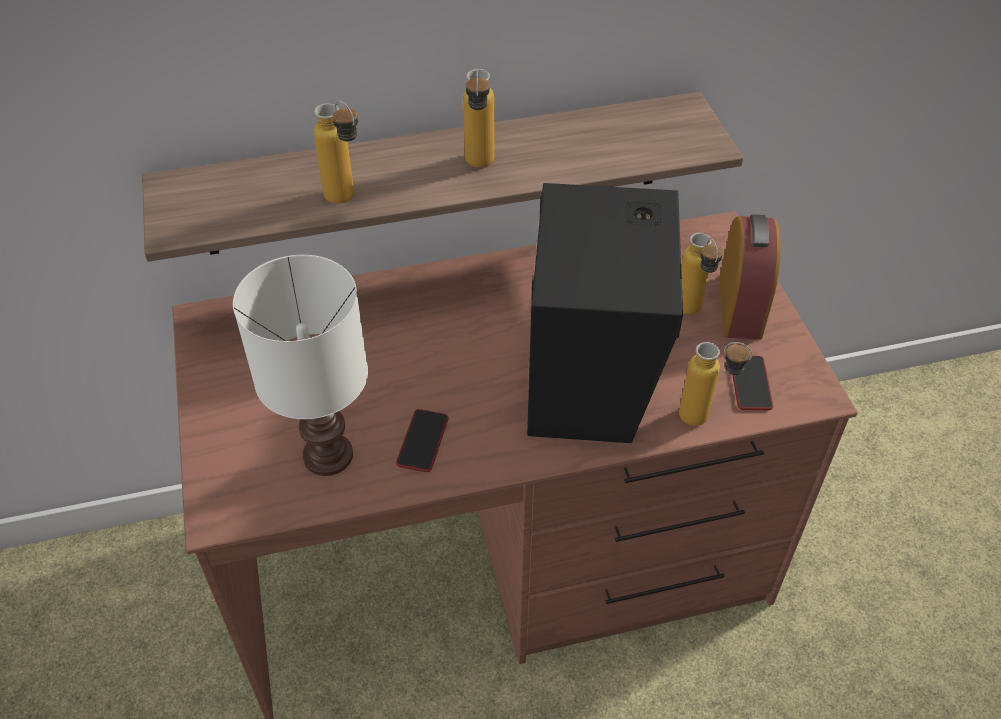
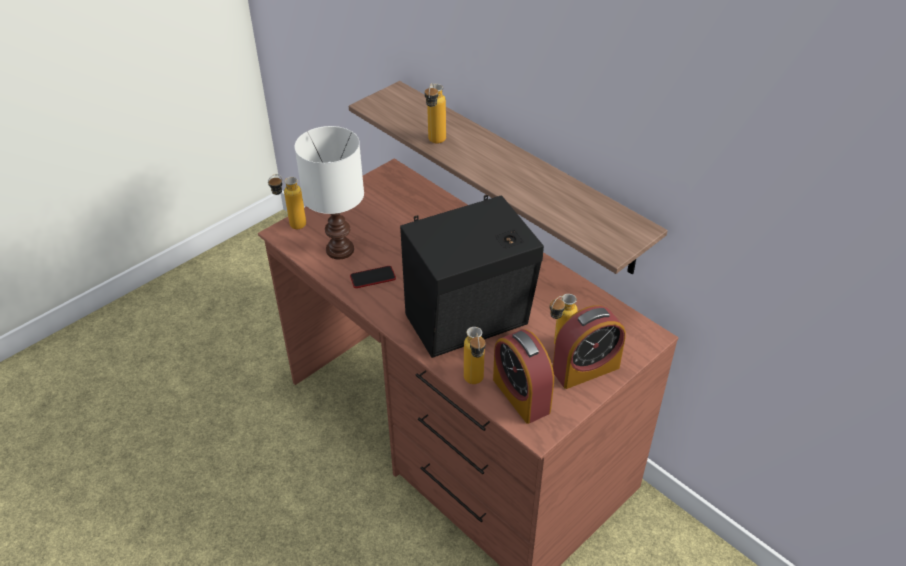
camera: 60 degrees right, 5 degrees down
(479, 167) = (503, 173): bottle -> bottle (291, 227)
(750, 383) = (521, 395): phone -> alarm clock

